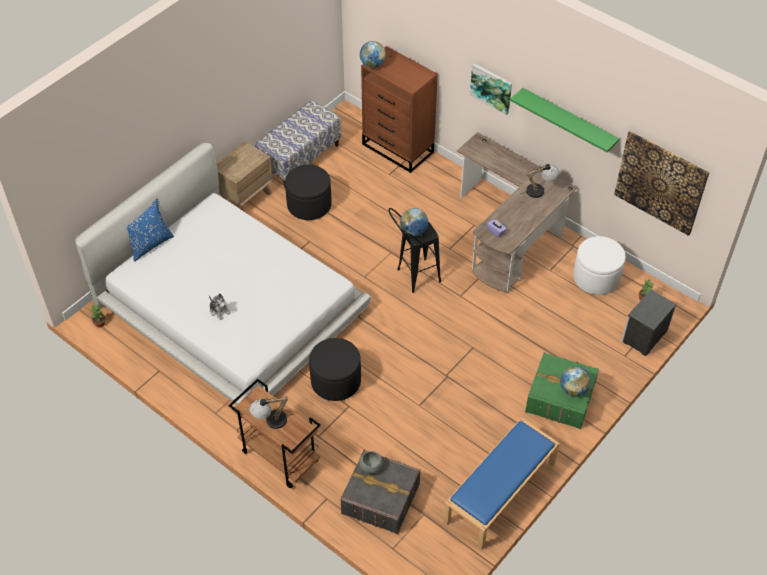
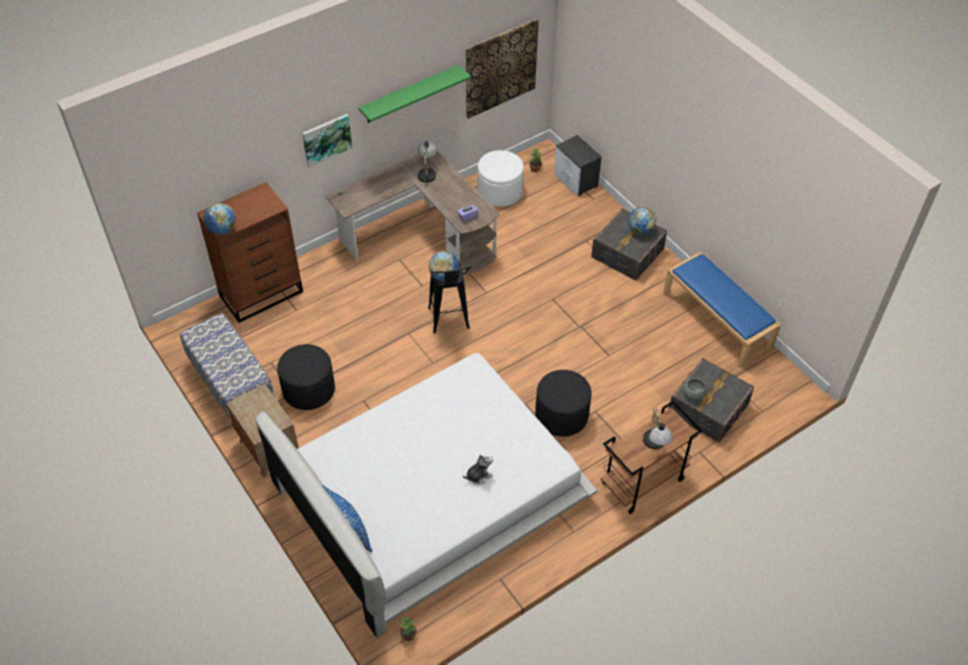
camera: 75 degrees left, 0 degrees up
(560, 398) = (627, 253): green storage box -> grey storage box

